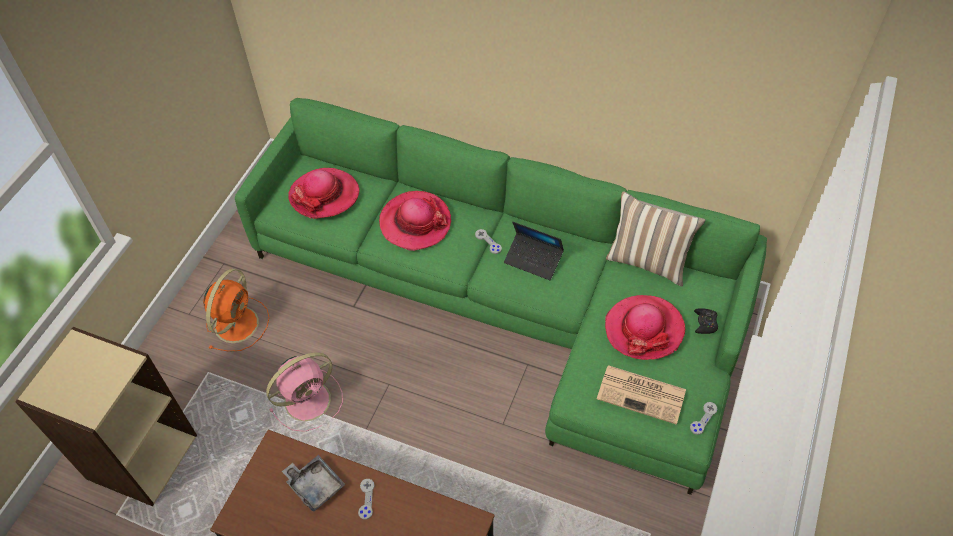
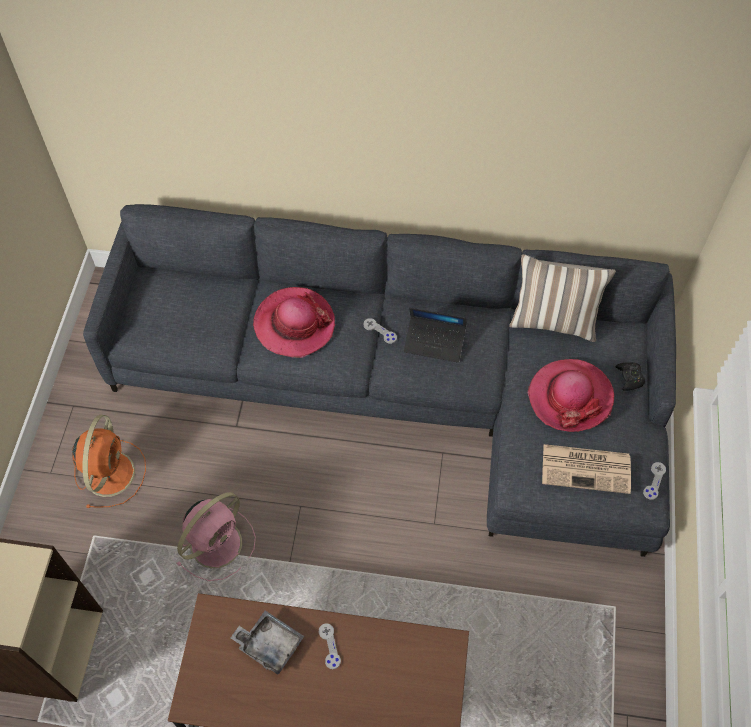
camera: 15 degrees left, 5 degrees up
(324, 195) = (182, 311): hat -> none
(513, 303) = (409, 388): green sofa -> grey sofa

